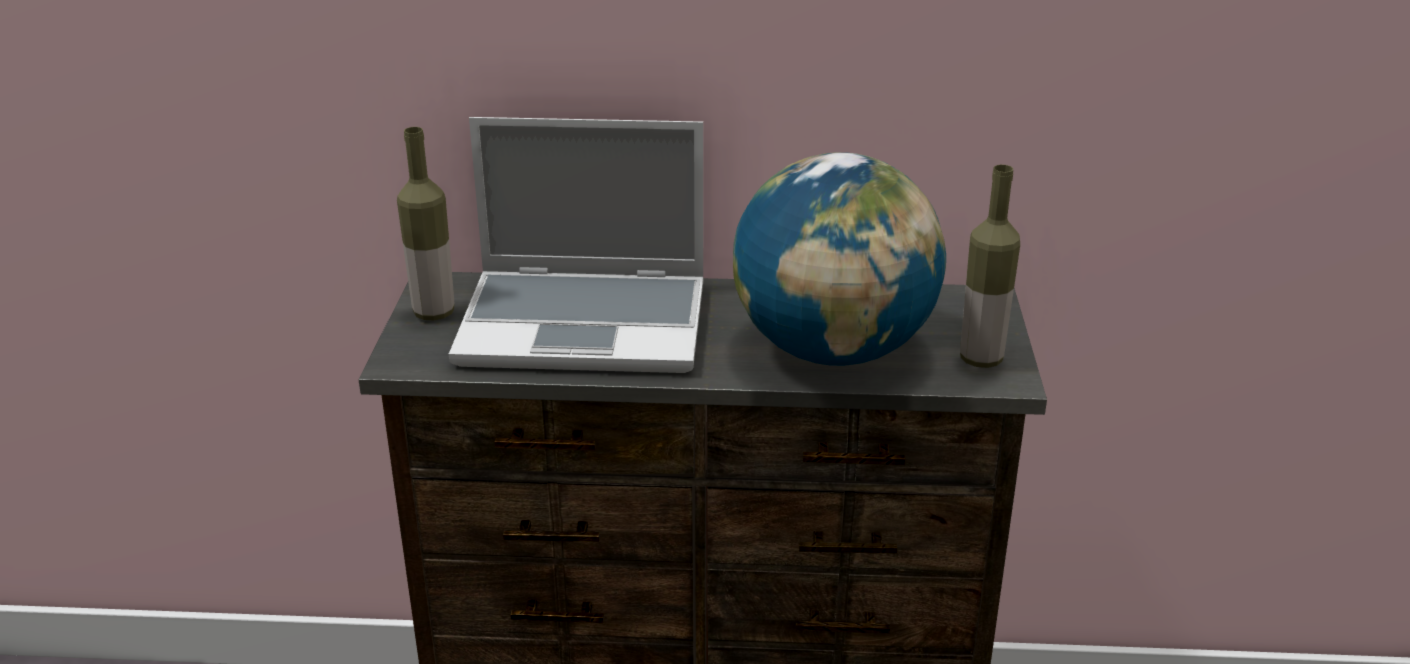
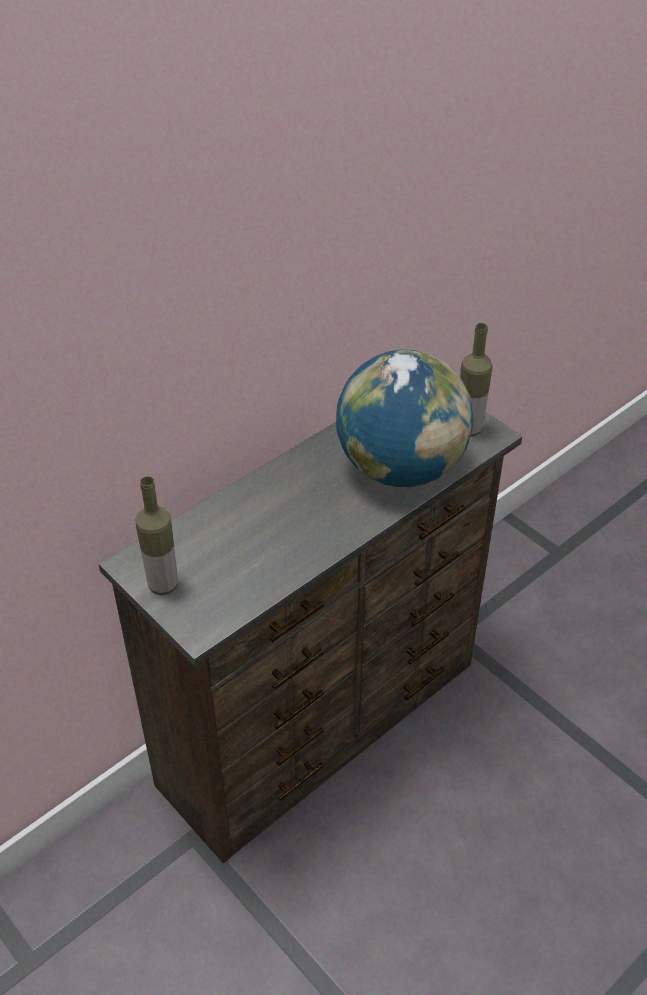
camera: 45 degrees left, 15 degrees up
(587, 324) = (259, 533): laptop -> none

